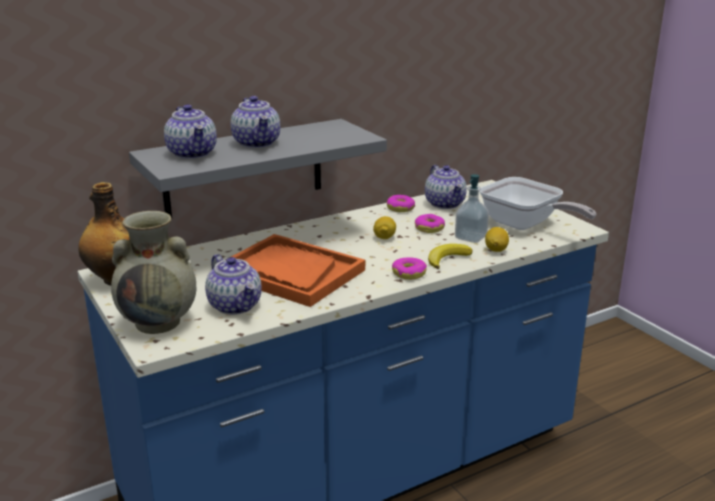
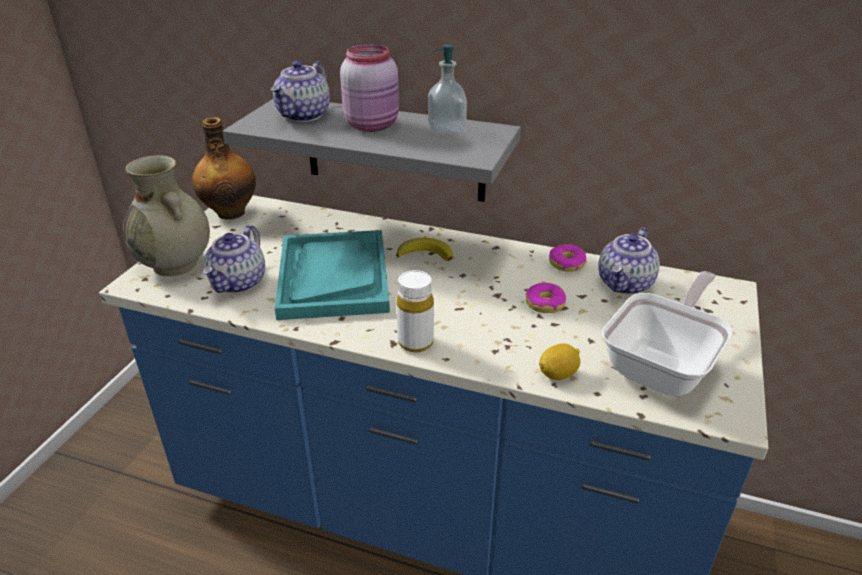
camera: 50 degrees right, 10 degrees up
(257, 143) = (373, 125): teapot -> pink jar
(290, 273) = (333, 276): orange tray -> turquoise tray
(384, 237) = (479, 288): lemon -> none
(409, 273) = (415, 342): donut -> white bottle
(447, 259) = (484, 350): banana -> banana (425, 254)
(470, 237) = (563, 341): soap dispenser -> soap dispenser (446, 130)
(525, 225) = (663, 365): frying pan -> frying pan turned 150 degrees counterclockwise

